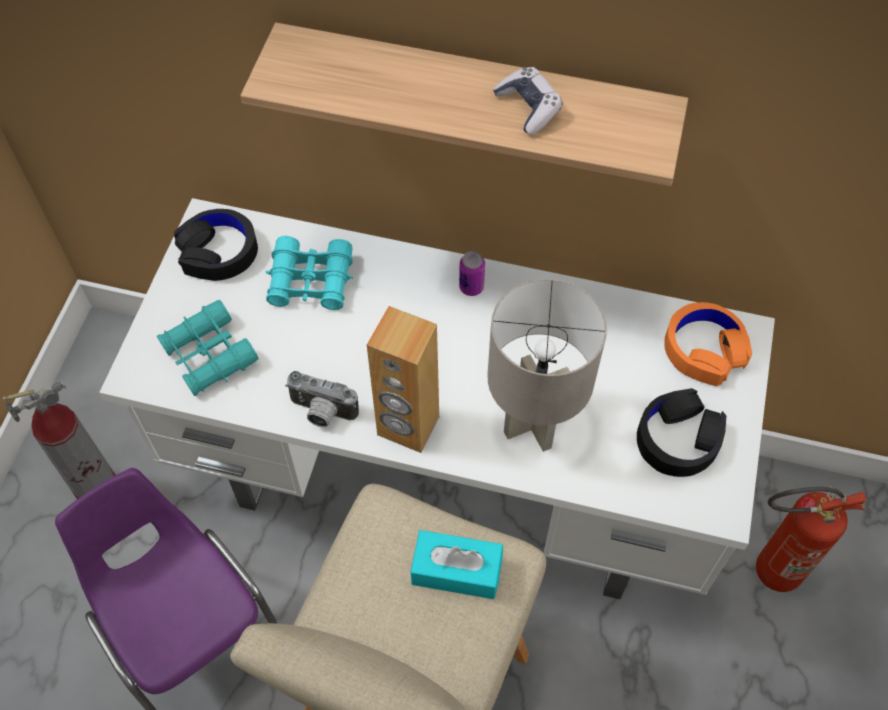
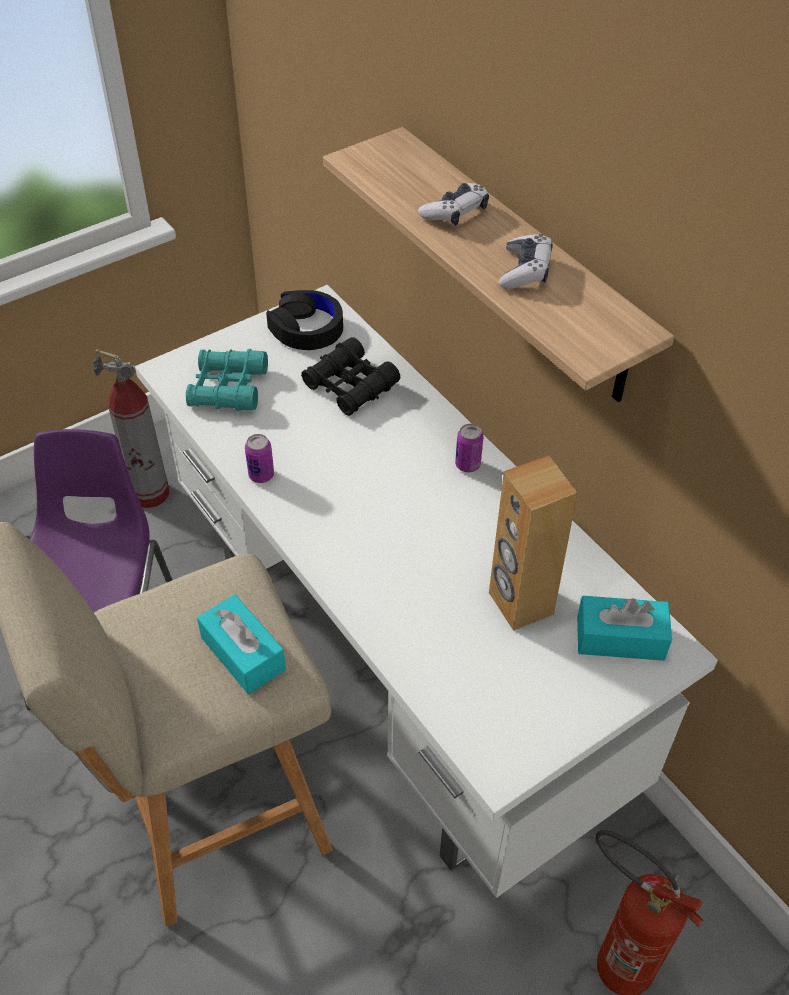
camera: 40 degrees right, 10 degrees down
(311, 281) = (350, 386): turquoise binoculars -> black binoculars
(321, 413) = (261, 475): camera -> can
(408, 426) = (312, 526): brown speaker -> brown speaker (520, 603)
(416, 85) = (455, 213): none -> game controller
(533, 425) = (408, 592): grey table lamp -> none
(678, 439) = (520, 688): black headphones -> none
(704, 349) = (620, 638): orange headphones -> turquoise tissue box

